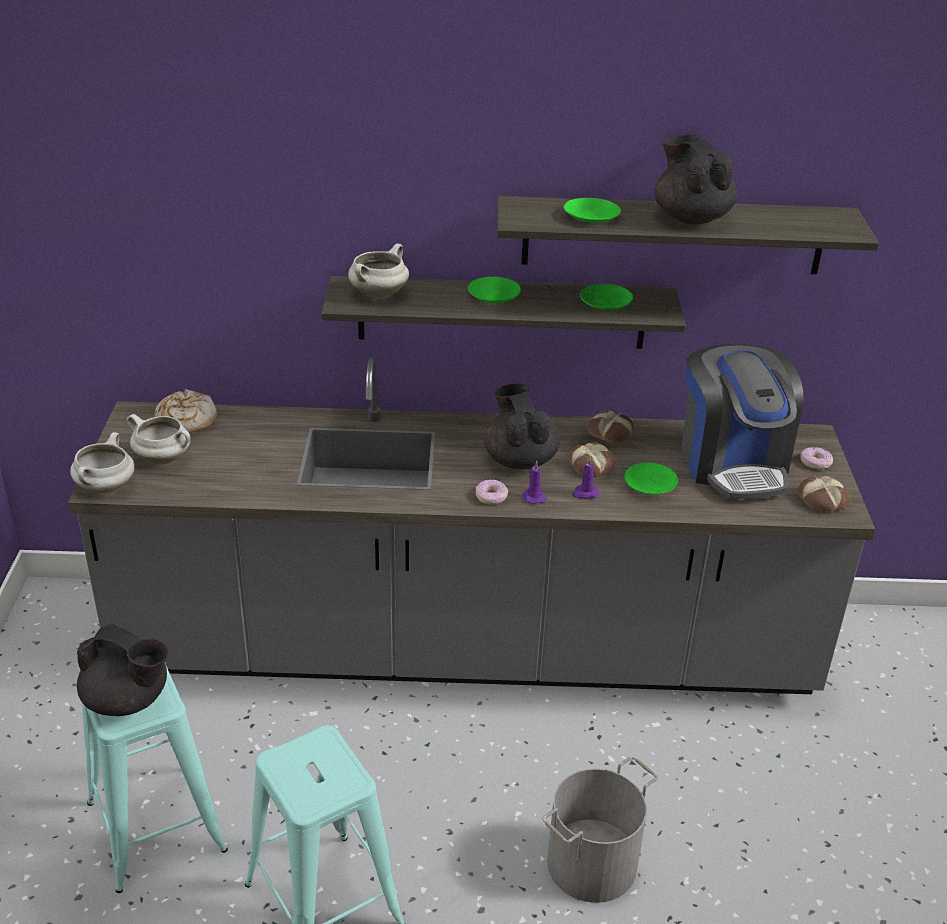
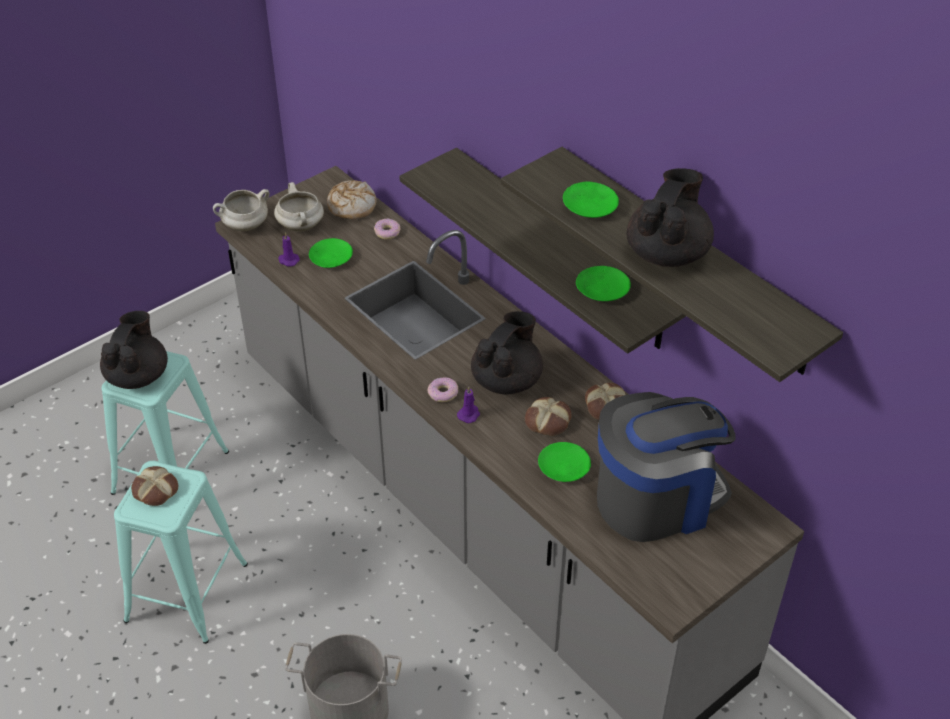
camera: 50 degrees right, 10 degrees up
(128, 700) = (138, 375): black teapot -> black teapot turned 150 degrees counterclockwise
(379, 294) = (459, 182): white cooking pot -> none
(494, 296) = (532, 232): green plate -> green plate (330, 258)
(585, 493) = (507, 438): purple candle -> purple candle (288, 260)
(733, 463) = (657, 498): coffee machine -> coffee machine turned 150 degrees counterclockwise
(815, 462) = (726, 549): donut -> donut (387, 232)
(822, 500) = (673, 581): bread -> bread (155, 490)

